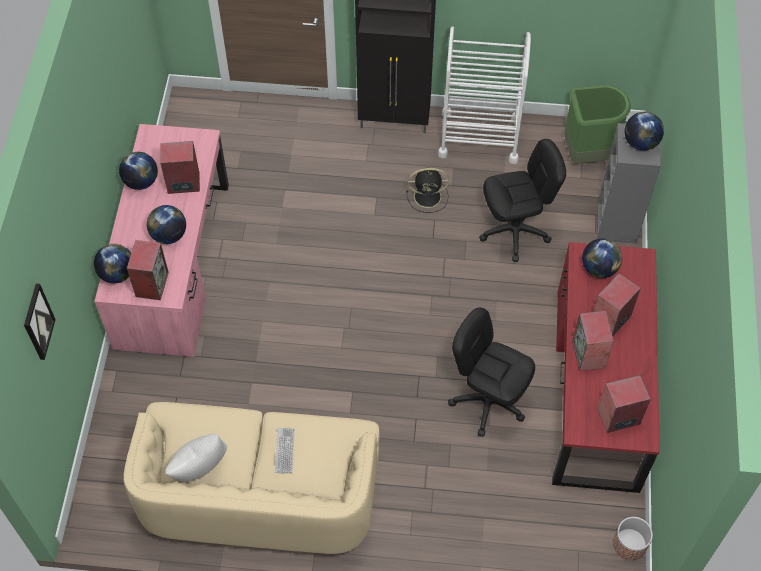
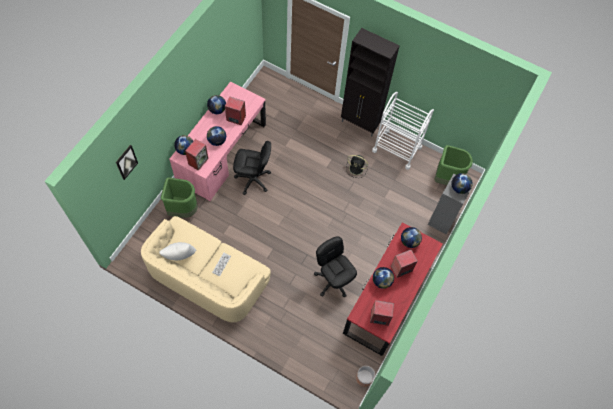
camera: 20 degrees right, 5 degrees up
(151, 393) = (183, 210): none -> green trash can
(514, 231) = (389, 203): black office chair -> black office chair (253, 179)
(589, 354) = (381, 281): speaker -> globe

